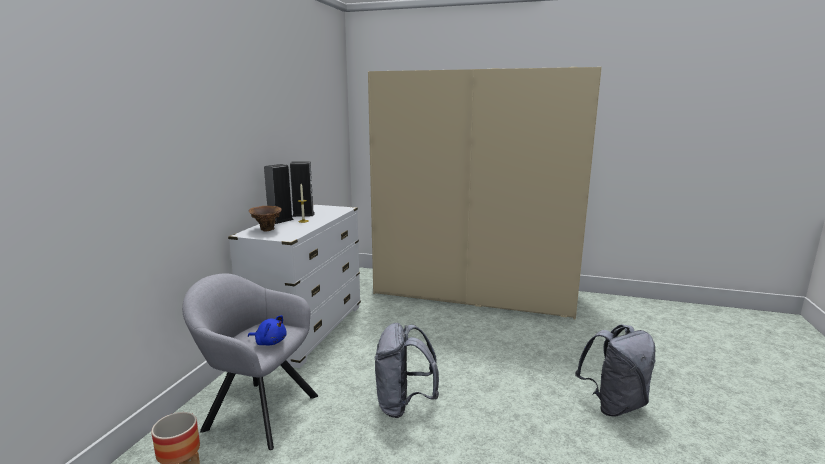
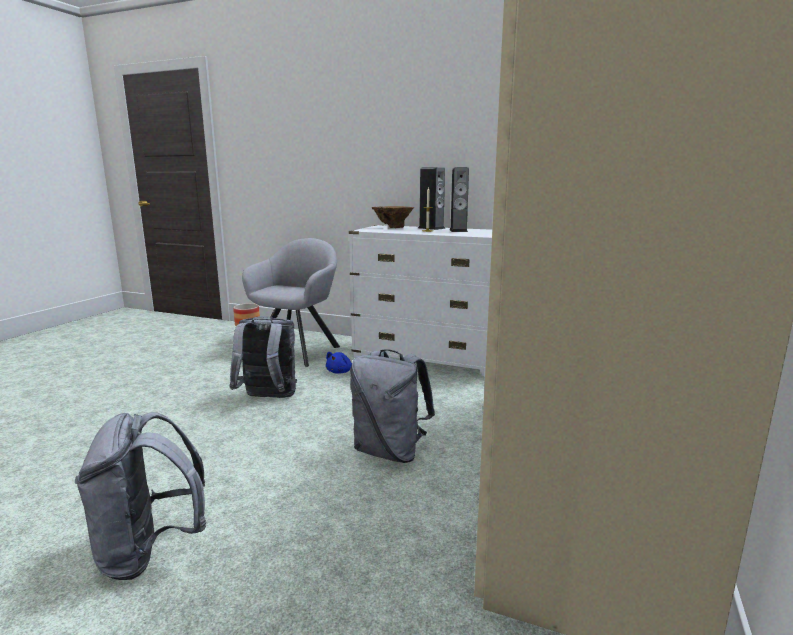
camera: 95 degrees right, 0 degrees up
(269, 342) = (284, 292): blue plush toy -> blue plush toy (340, 372)
(475, 341) = (390, 451): none -> grey backpack

